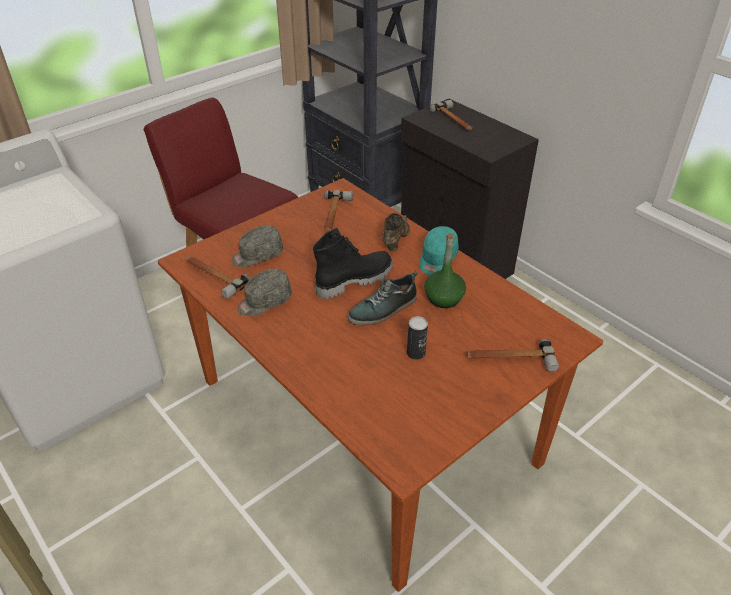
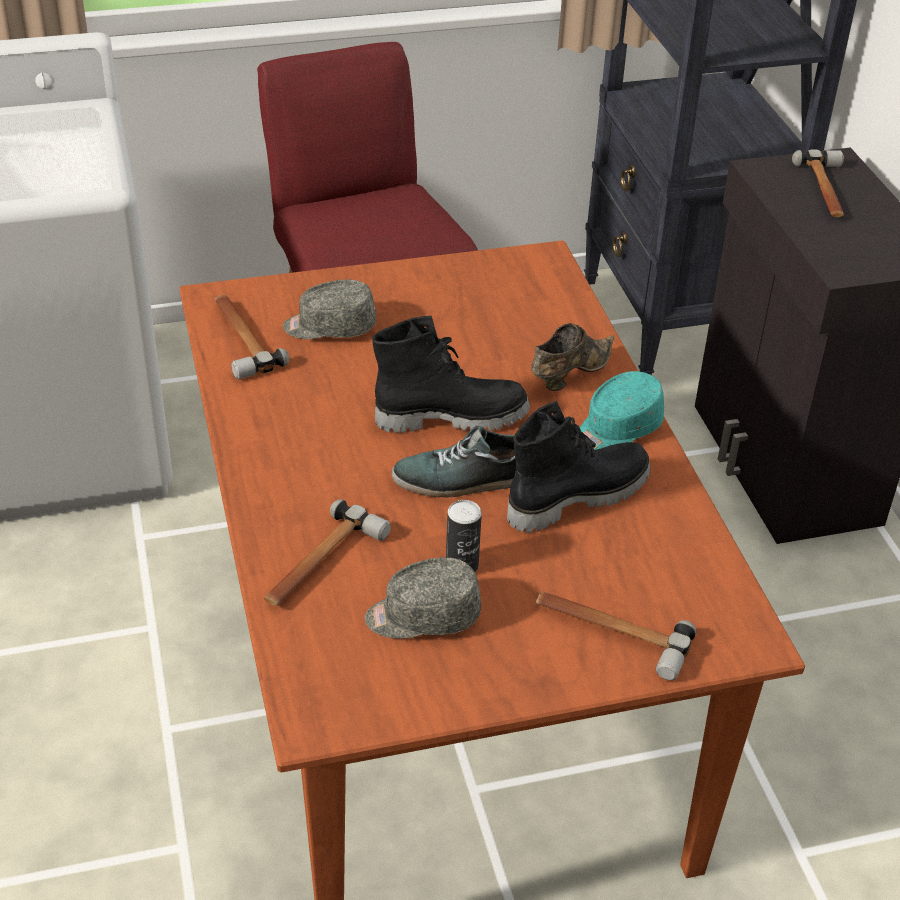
camera: 25 degrees right, 0 degrees up
(264, 302) = (288, 402): grey cap -> grey cap (422, 616)
(334, 215) = (500, 299): hammer -> hammer (321, 564)
(443, 298) = (576, 496): green bottle -> black boot

